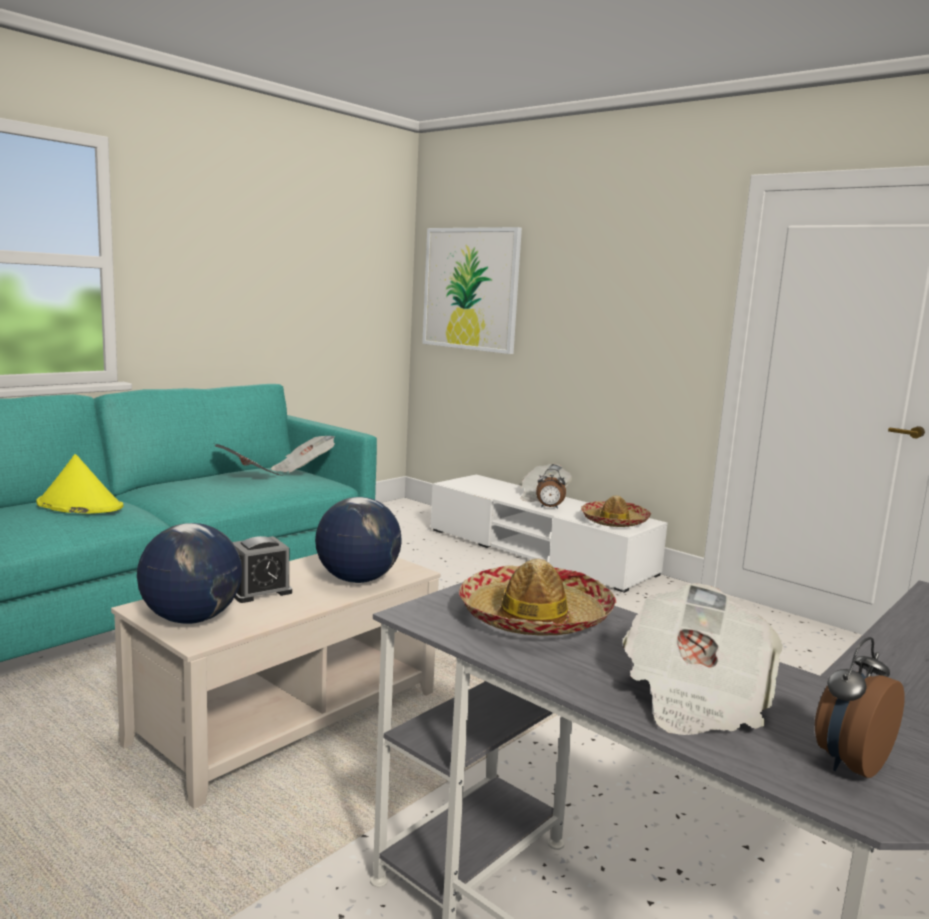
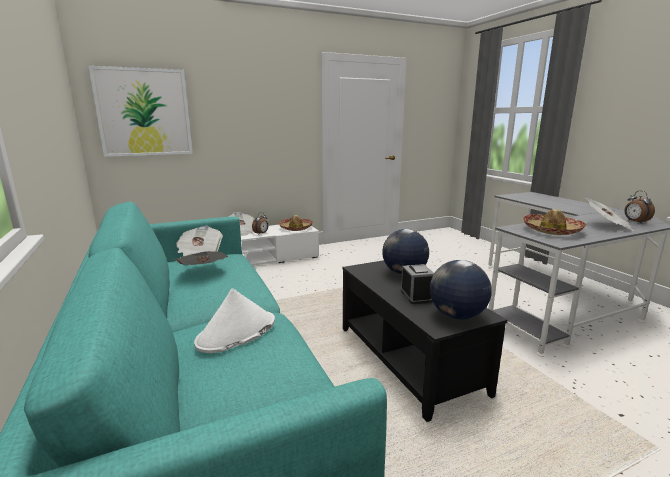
camera: 65 degrees left, 5 degrees up
(79, 505) = (236, 332): yellow hat -> white hat
(288, 717) = (408, 358): beige coffee table -> black coffee table

